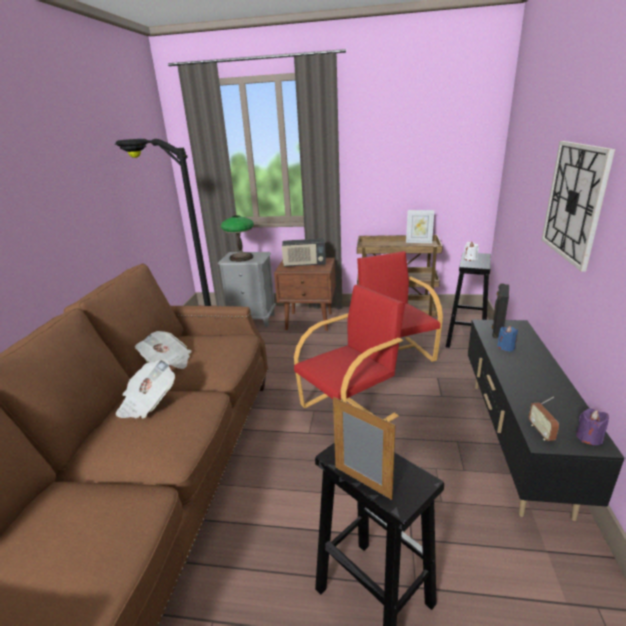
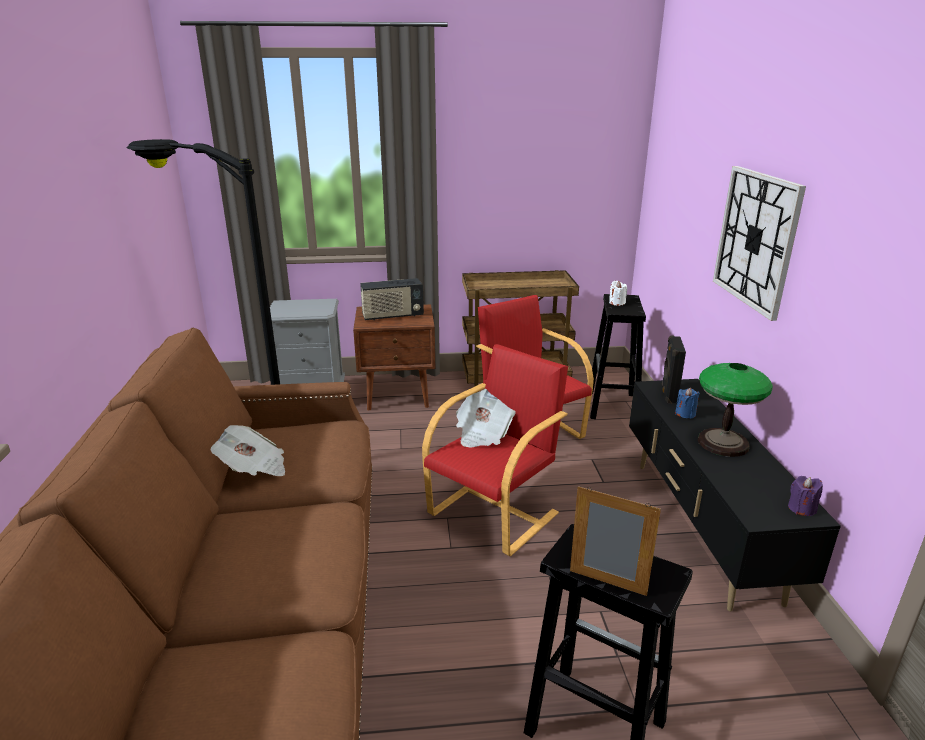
camera: 15 degrees left, 0 degrees up
(148, 403) = (255, 527): newspaper -> newspaper (482, 433)
(241, 257) = (298, 309): table lamp -> table lamp (722, 443)
(419, 242) = (543, 280): picture frame -> none
(541, 432) = (752, 508): radio -> none

